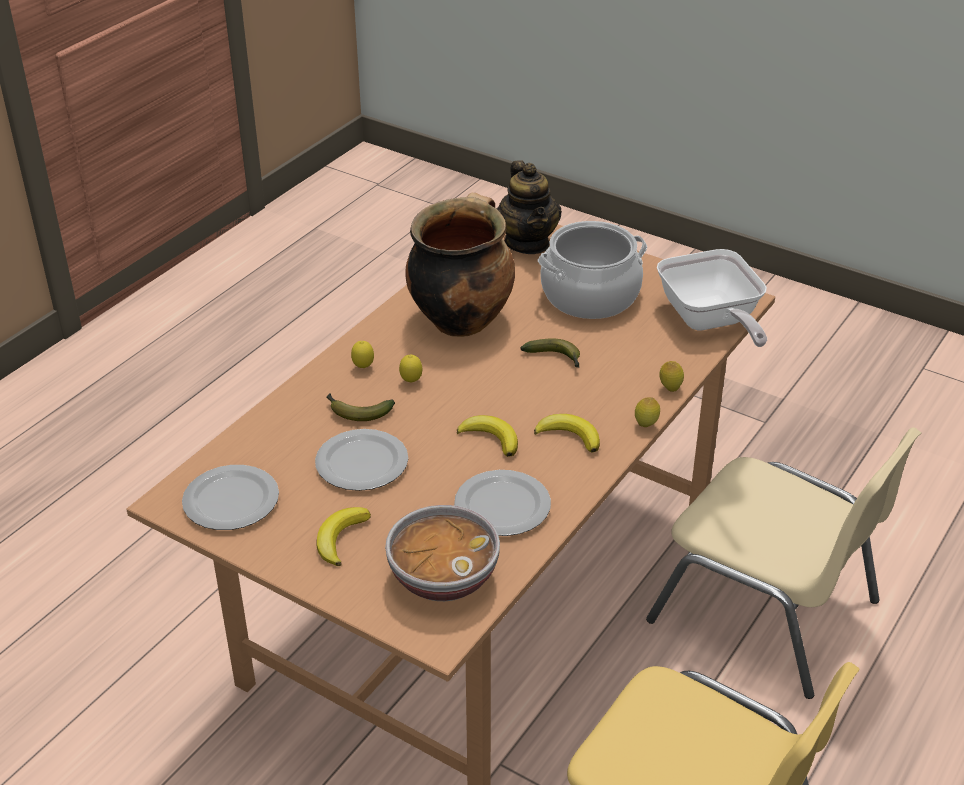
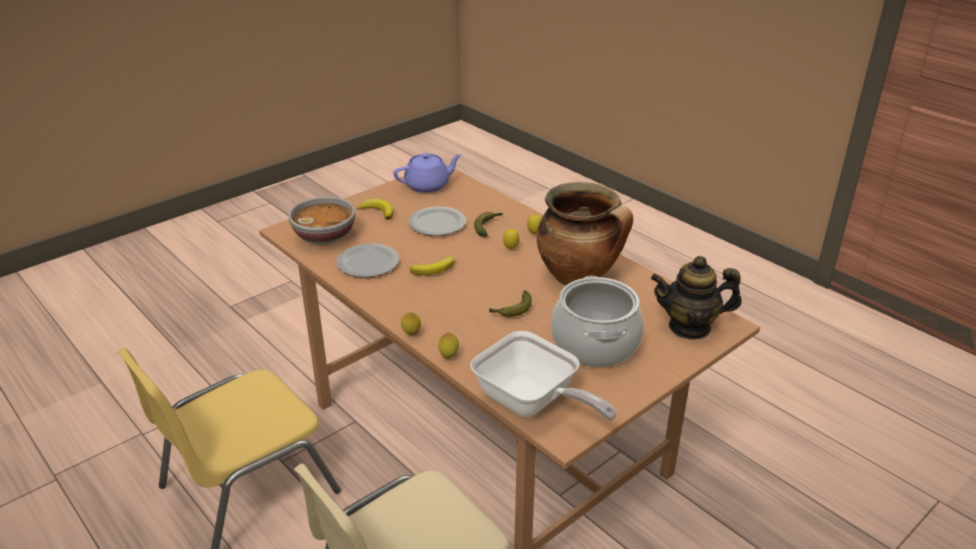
camera: 105 degrees right, 5 degrees down
(230, 502) = (428, 185): plate -> purple teapot
(569, 436) = (419, 299): banana -> none
(710, 322) = (532, 404): frying pan -> frying pan turned 135 degrees counterclockwise

